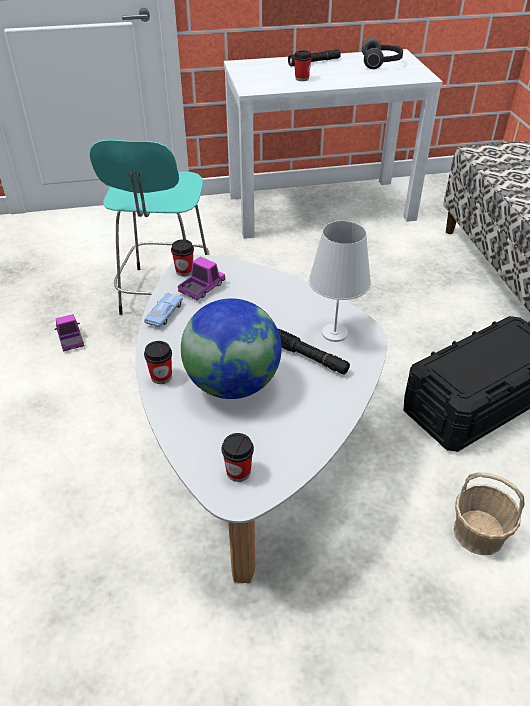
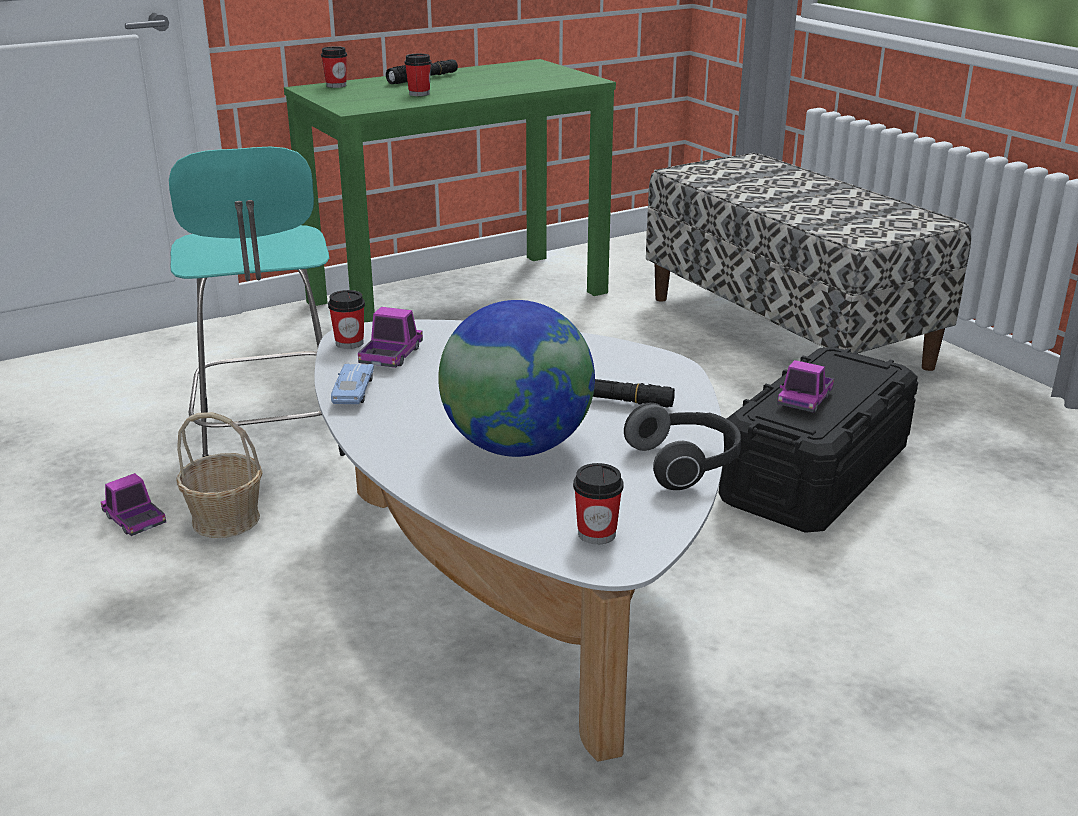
camera: 20 degrees left, 15 degrees down
(161, 377) = (400, 458): cup -> cup (336, 85)
(321, 207) = (459, 297): white console table -> green console table
(335, 333) = (625, 371): white table lamp -> none
(381, 63) = (518, 73): headphones -> headphones (686, 464)
(473, 362) = (805, 400): none -> toy truck
(479, 533) = (907, 615): basket -> basket (226, 520)

